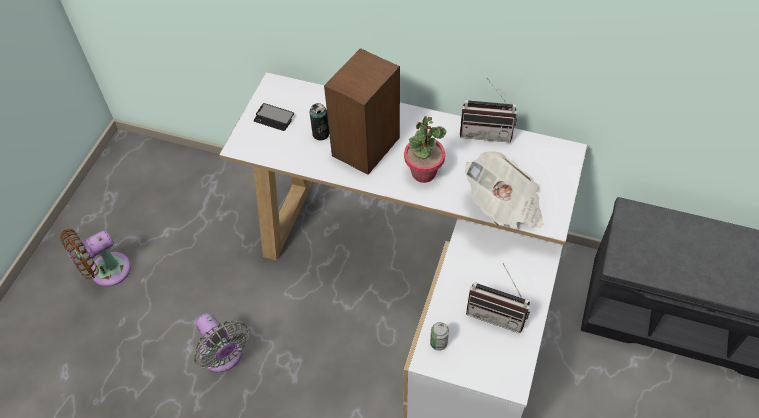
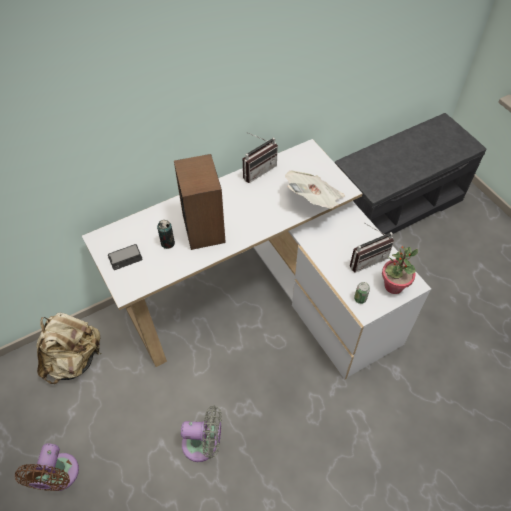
camera: 50 degrees left, 0 degrees up
(214, 192) = (74, 359): none -> beige backpack
(423, 173) = (253, 217): potted plant -> potted plant (393, 286)

